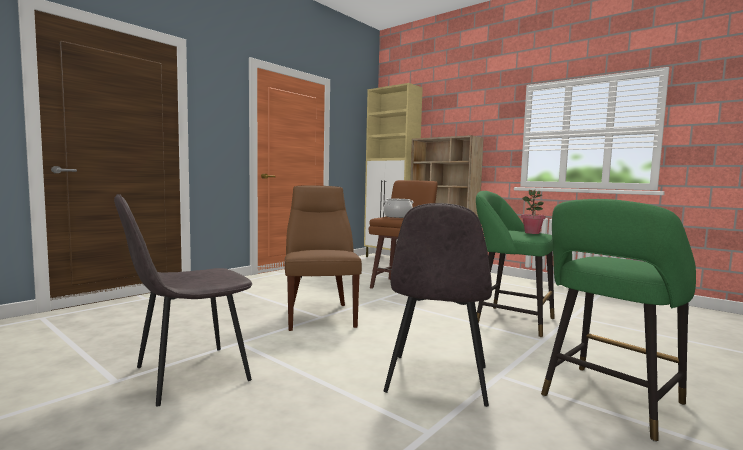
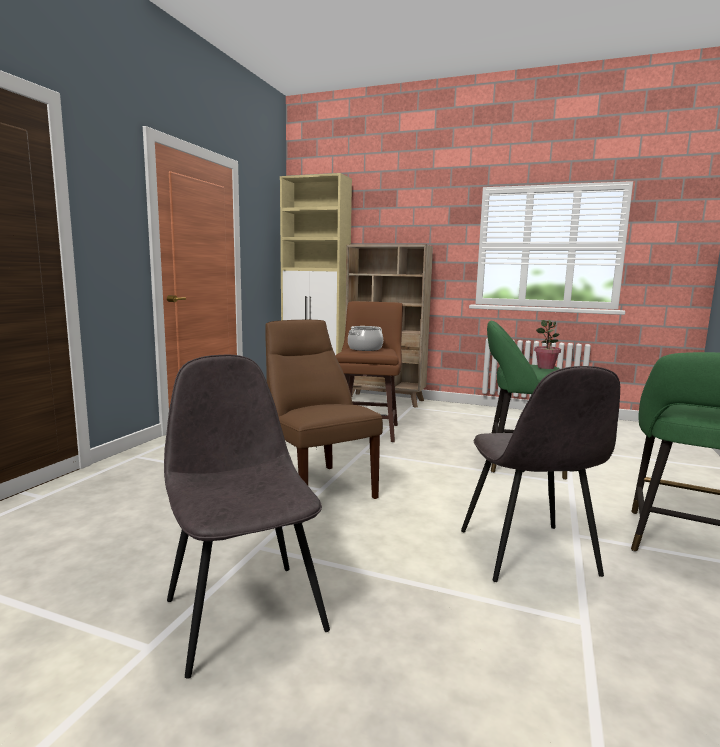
camera: 20 degrees left, 5 degrees up
(188, 374) = (244, 612): grey chair -> grey chair turned 120 degrees clockwise

